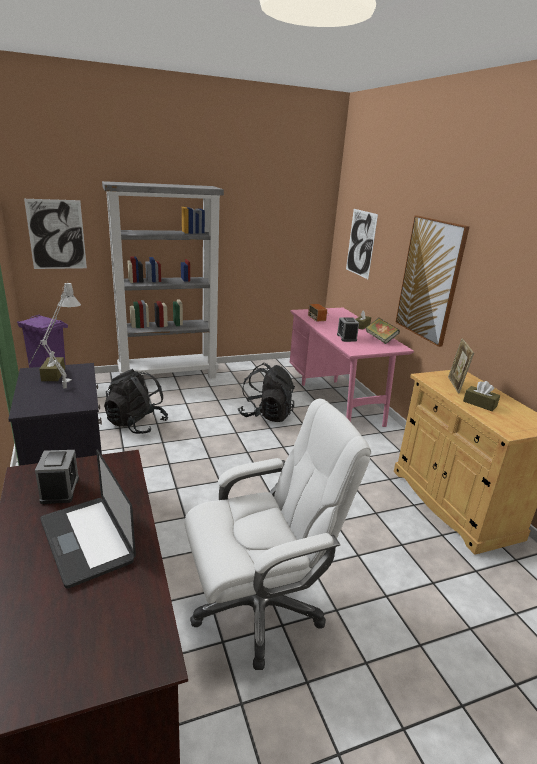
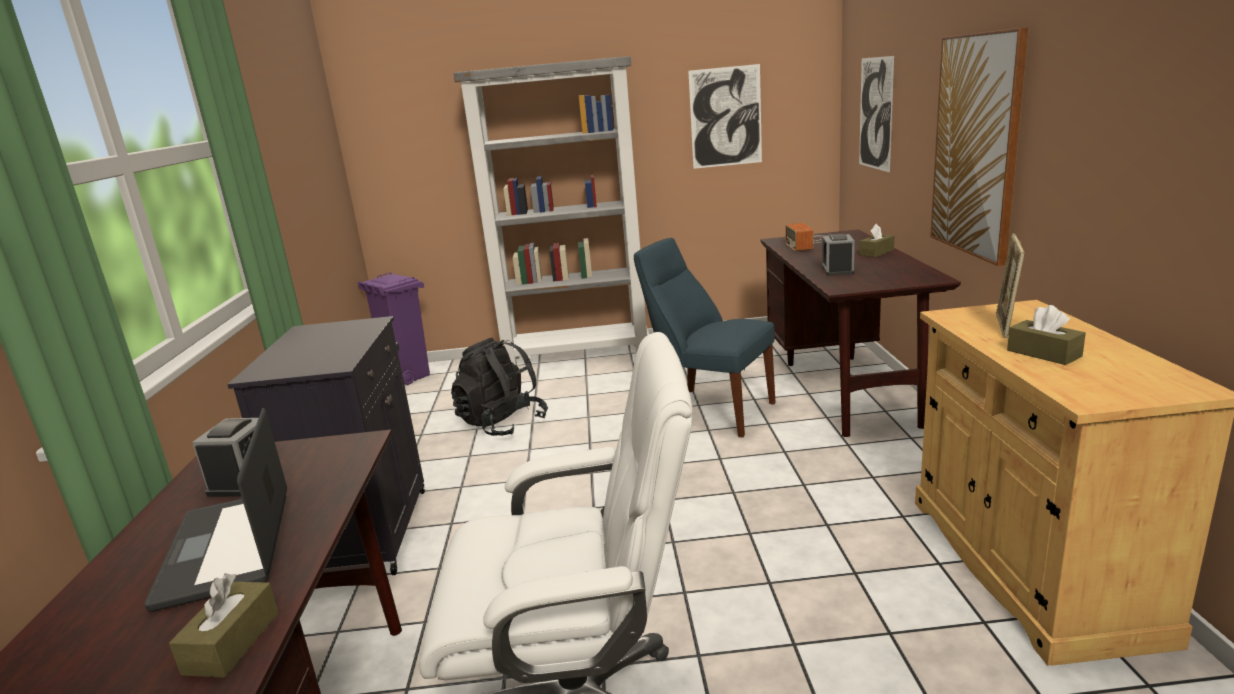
camera: 20 degrees right, 5 degrees down
(53, 375) = (327, 332): brown tissue box -> brown tissue box (232, 643)
(56, 235) = (408, 157): picture -> picture (725, 117)
(62, 391) = (321, 351): grey table lamp -> none
(266, 415) = (709, 410): black backpack -> blue chair
(337, 400) = (844, 386): pink desk -> brown desk
(380, 339) = (902, 268): book -> none

